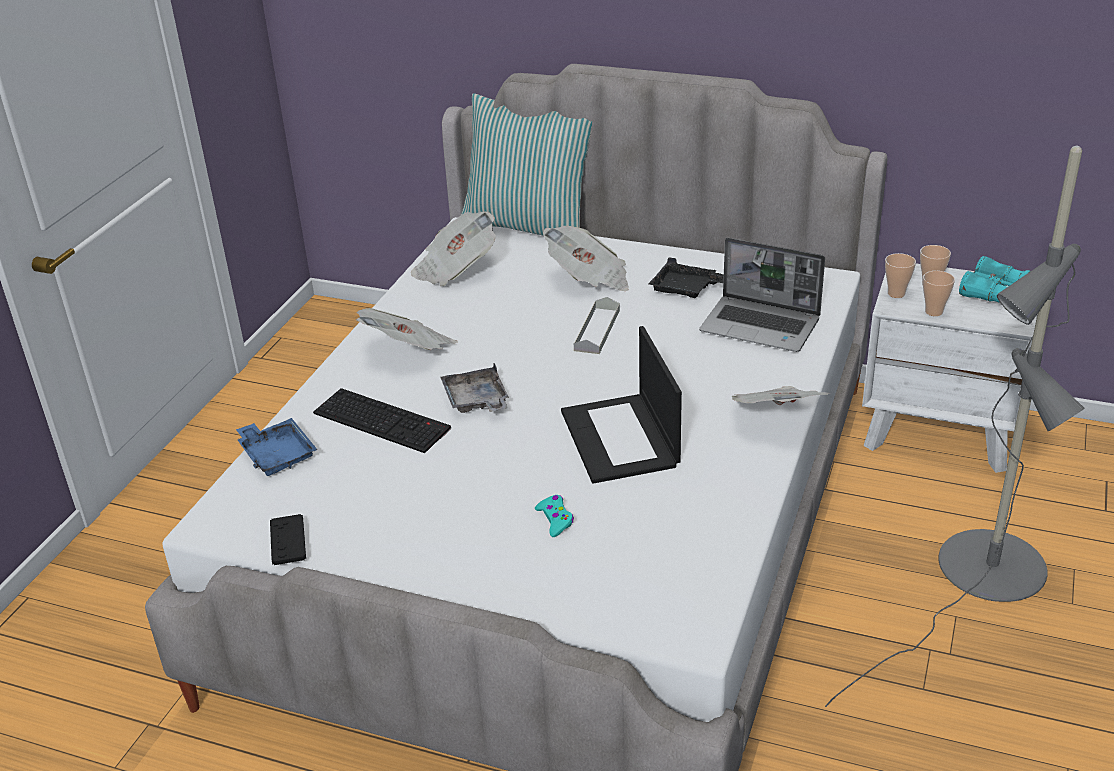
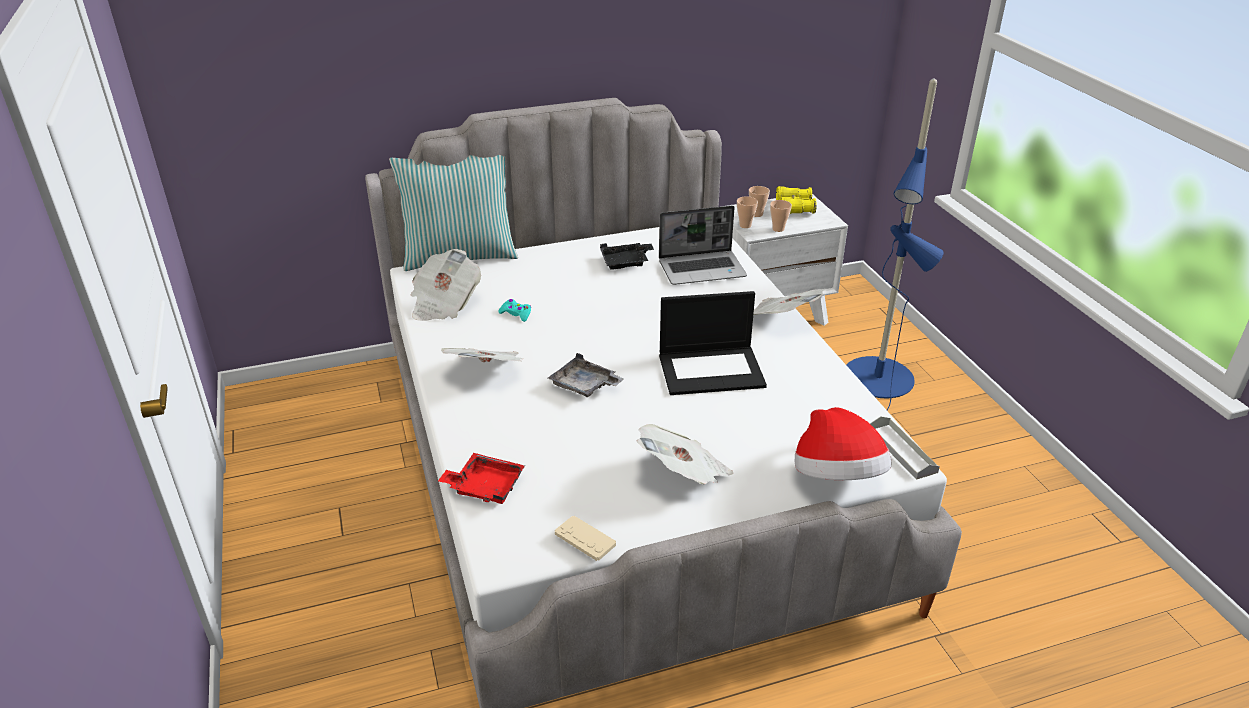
camera: 40 degrees left, 0 degrees up
(277, 455) = (485, 486): blue tray -> red tray
(288, 541) = (585, 539): black game controller -> beige game controller
(384, 420) = (535, 426): keyboard -> none
(555, 520) = (740, 437): turquoise game controller -> turquoise game controller (516, 314)
(589, 279) = (553, 278): newspaper -> newspaper (684, 474)
(597, 330) = (603, 308): grey tray -> grey tray (902, 450)
(597, 609) = (837, 477): none -> hat
(621, 439) = (712, 370): laptop -> laptop turned 45 degrees counterclockwise
(979, 578) = (880, 387): grey floor lamp -> blue floor lamp
(993, 292) = (794, 208): turquoise binoculars -> yellow binoculars

